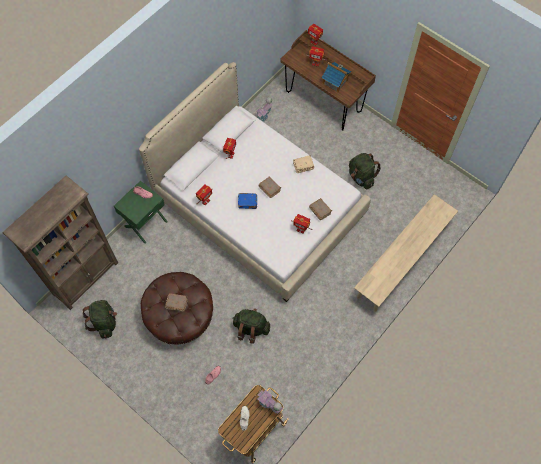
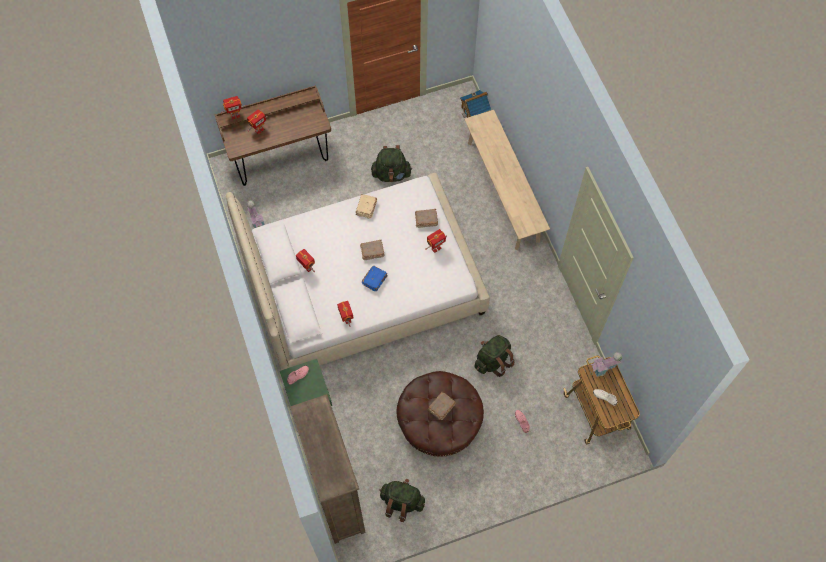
camera: 60 degrees left, 0 degrees up
(335, 82) = (294, 125): toy house -> toy house (475, 111)

